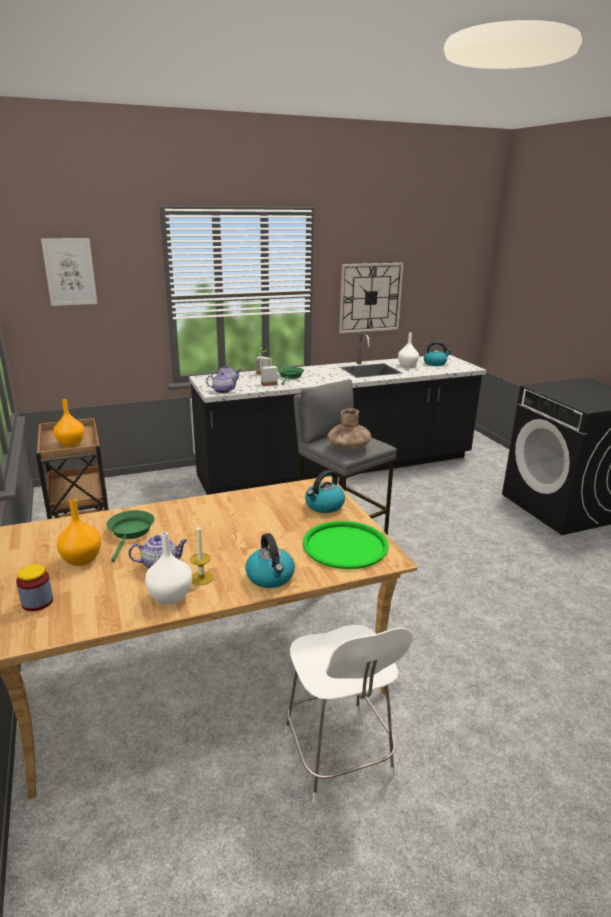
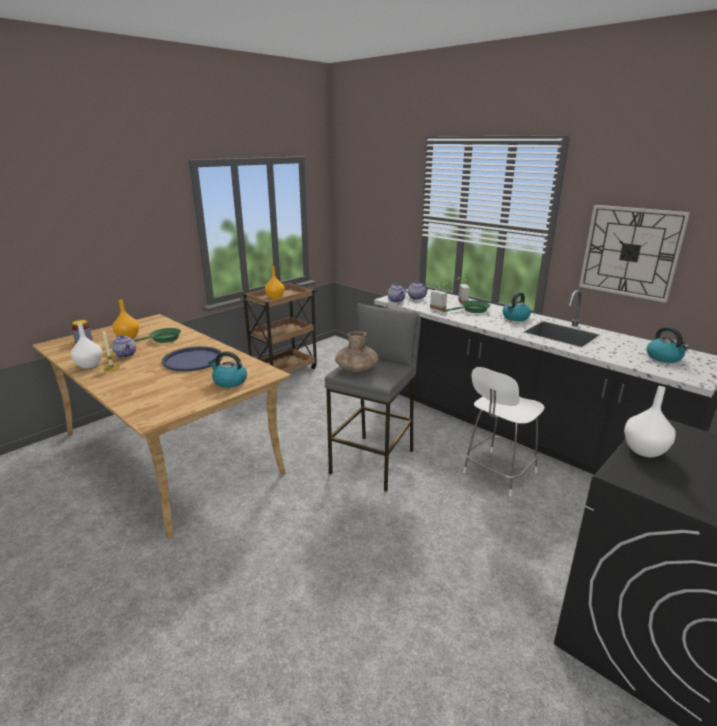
camera: 65 degrees right, 0 degrees up
(70, 272) = (367, 187): picture -> none
(236, 519) = (193, 360): none -> blue tray
(270, 577) = (115, 385): kettle -> kettle (515, 318)
(339, 756) = (98, 529): white chair -> white chair (498, 473)
(345, 545) = (165, 400): green tray -> none
(408, 366) = (617, 346): white vase -> white vase (645, 451)

